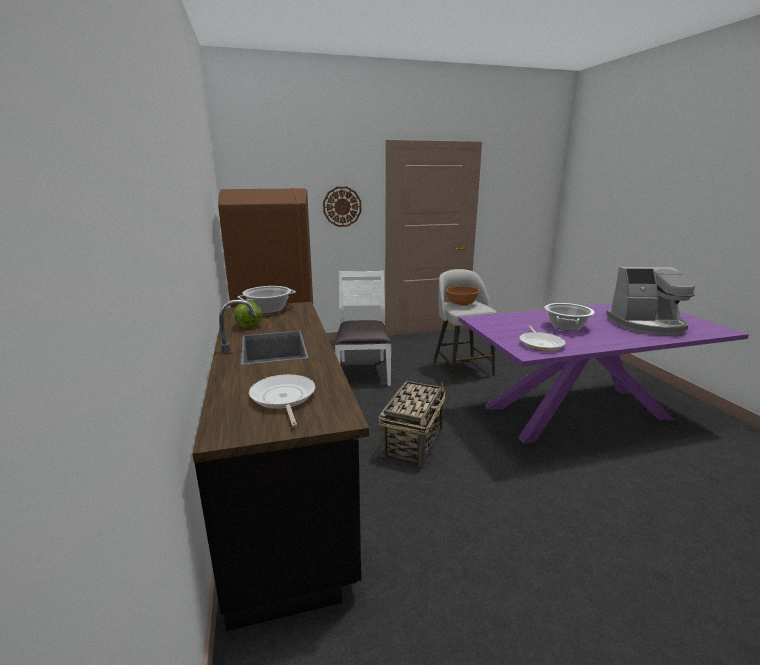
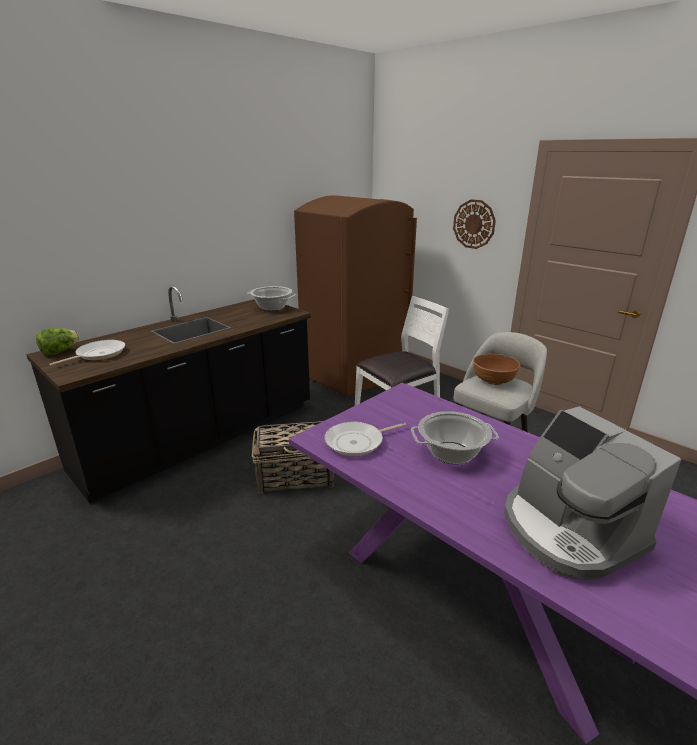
camera: 60 degrees right, 5 degrees up
(248, 324) = (230, 312): lettuce -> lettuce (60, 352)

